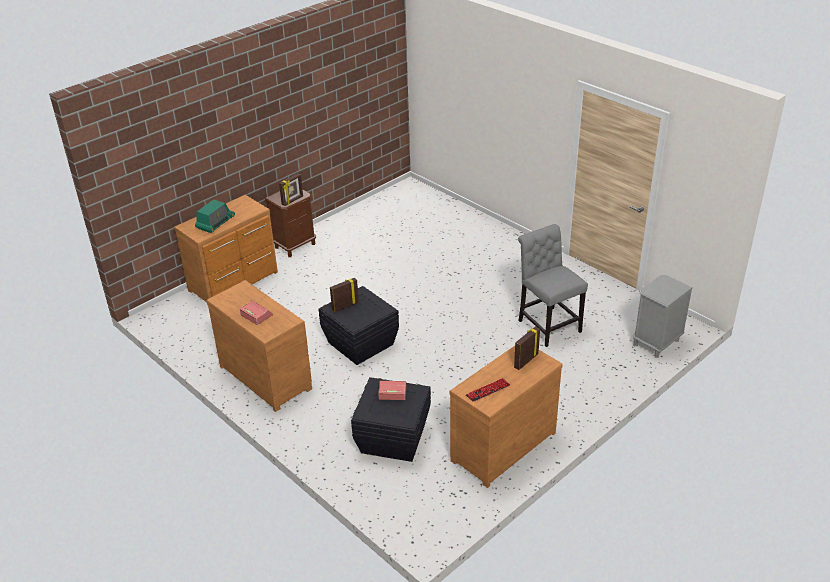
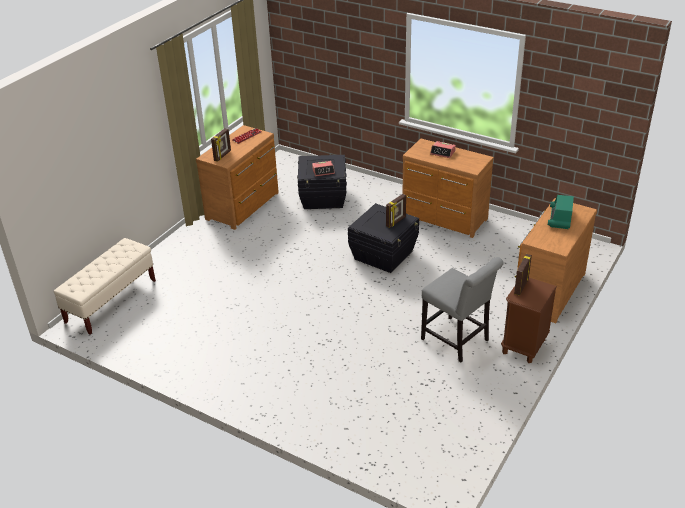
camera: 165 degrees right, 0 degrees up
(547, 324) = (215, 301): grey chair -> grey chair (457, 341)
(656, 343) = (111, 301): grey nightstand -> beige bench

